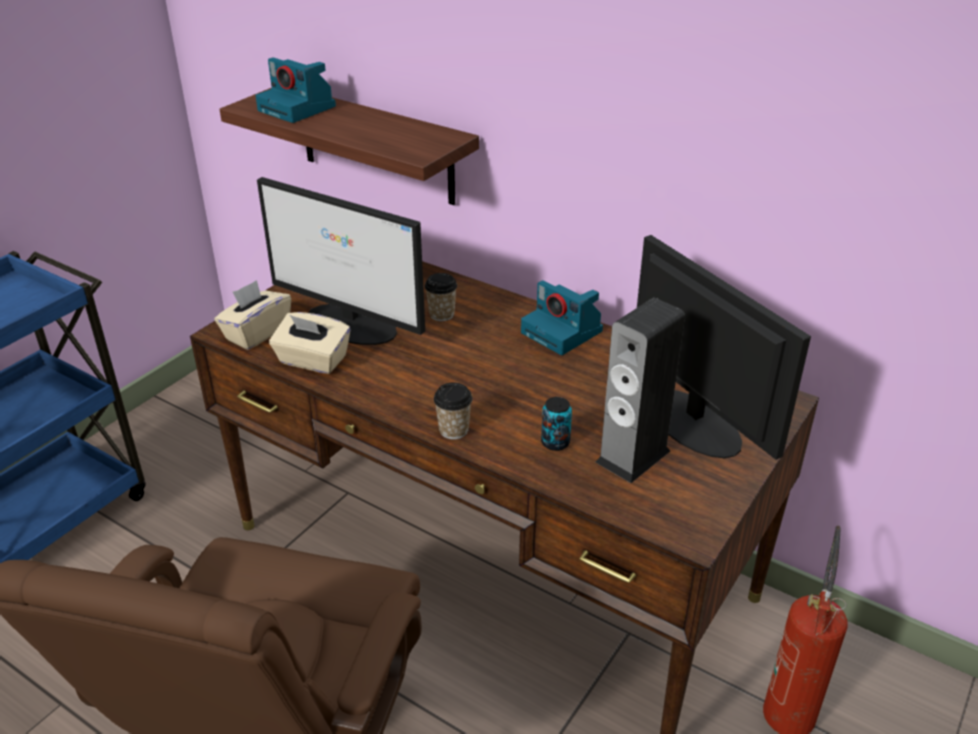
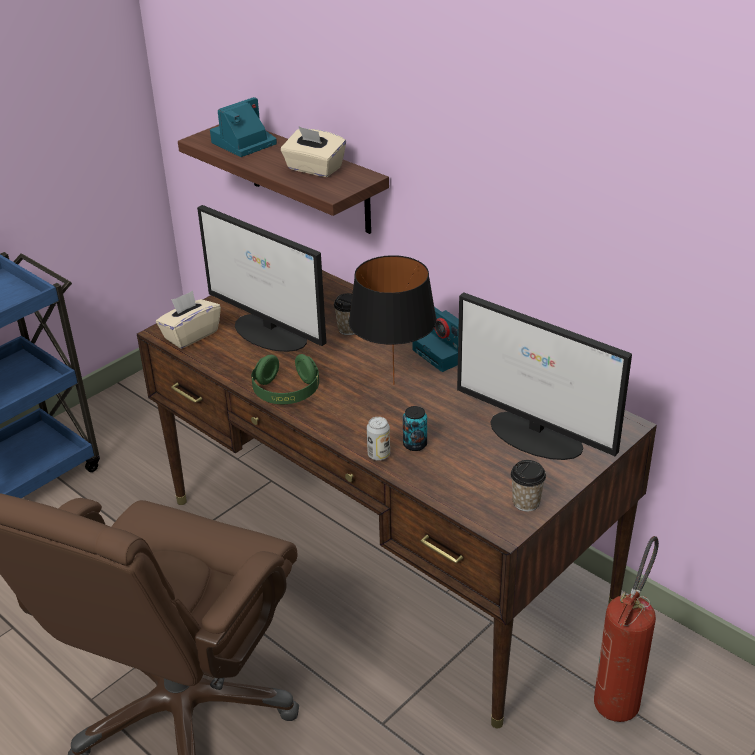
camera: 10 degrees right, 0 degrees up
(298, 108) = (243, 144): camera -> camera turned 90 degrees clockwise
(312, 361) = (231, 361): beige tissue box -> beige tissue box (314, 169)
(386, 392) = (286, 392): none -> green headphones
(453, 430) = (334, 428): cup -> cup (526, 502)
(511, 374) = (394, 385): none -> black table lamp
(516, 459) = (379, 455): none -> can
(633, 456) = (476, 461): speaker -> none
(692, 421) = (537, 436): monitor -> monitor turned 150 degrees clockwise

